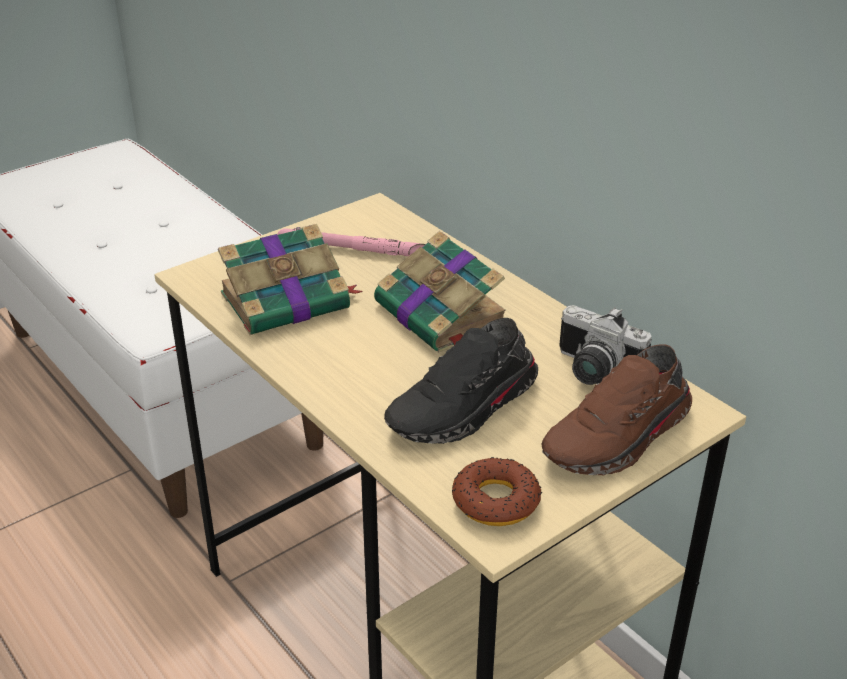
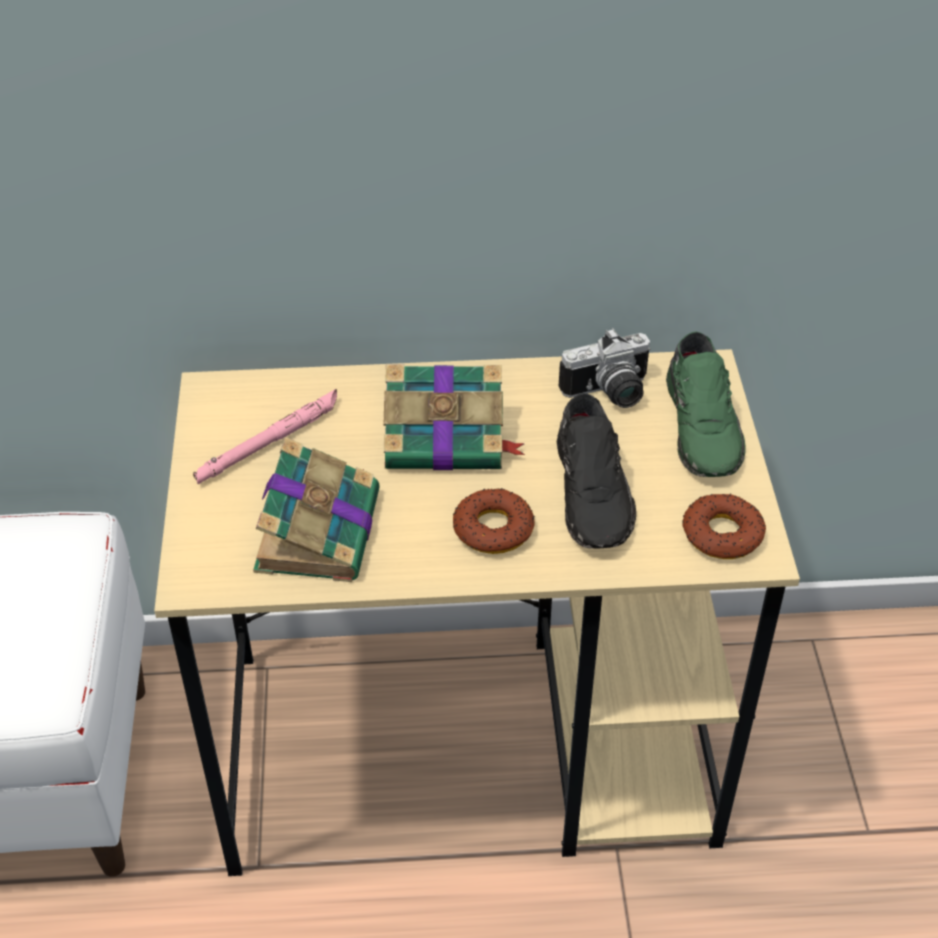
camera: 55 degrees left, 10 degrees up
(369, 375) = (493, 528): none -> donut
(620, 438) = (704, 427): brown shoe -> green shoe

